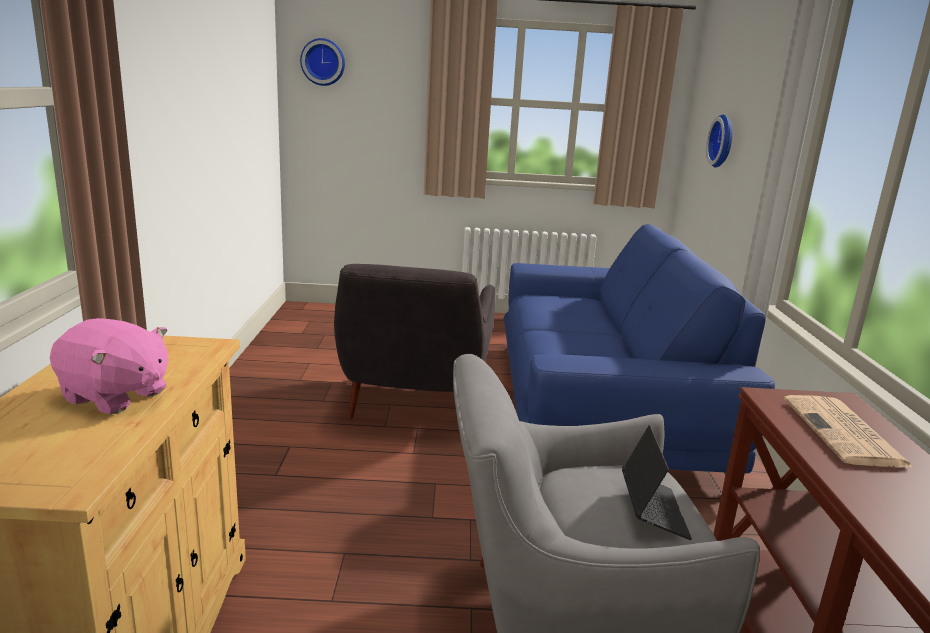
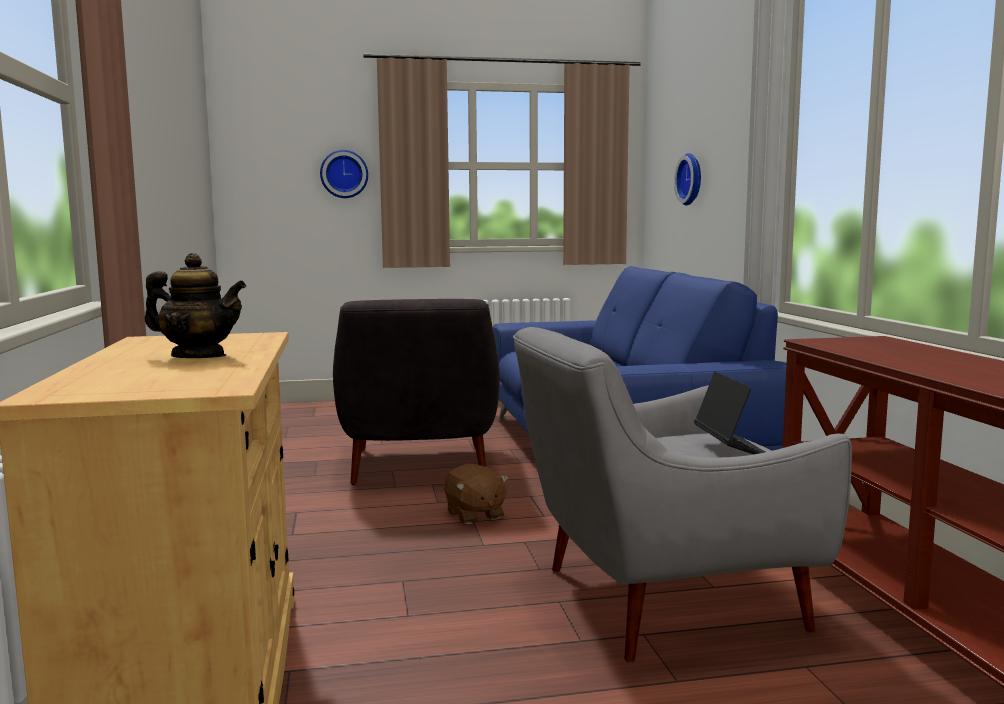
camera: 10 degrees left, 10 degrees down
(115, 396) = (199, 357): pink plush toy -> teapot
(323, 62) = (262, 133): wall clock -> wall clock (344, 174)
(439, 475) = (474, 515): none -> brown plush toy
(845, 433) = (892, 349): newspaper -> none

